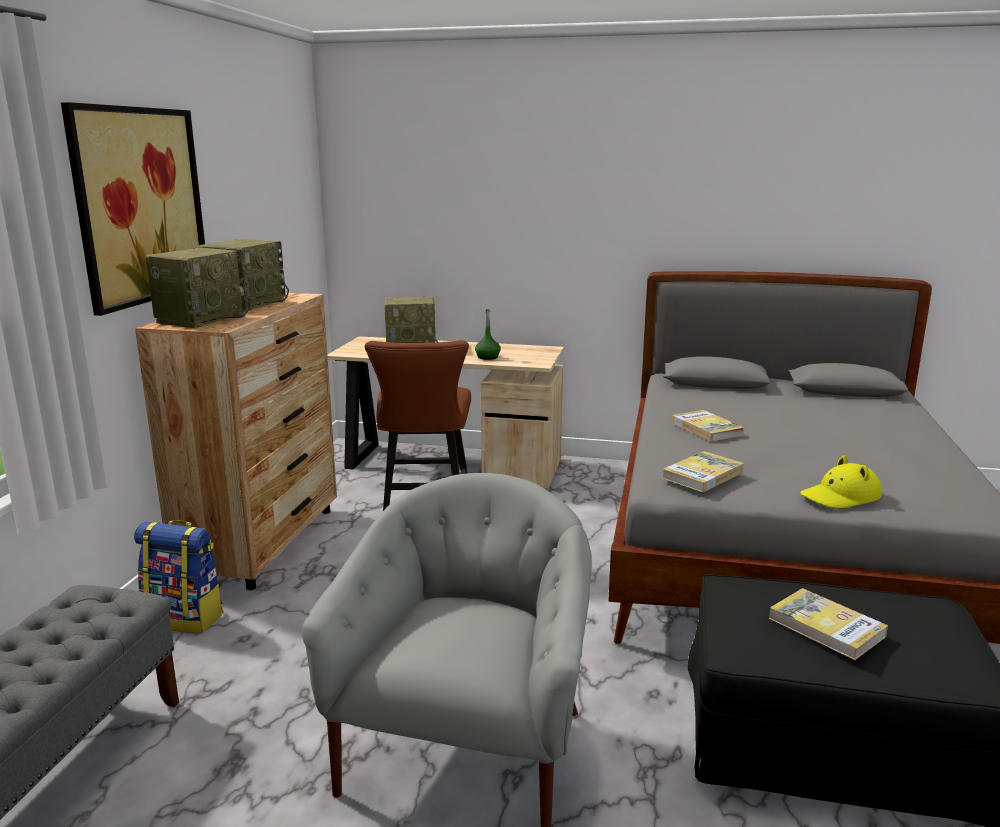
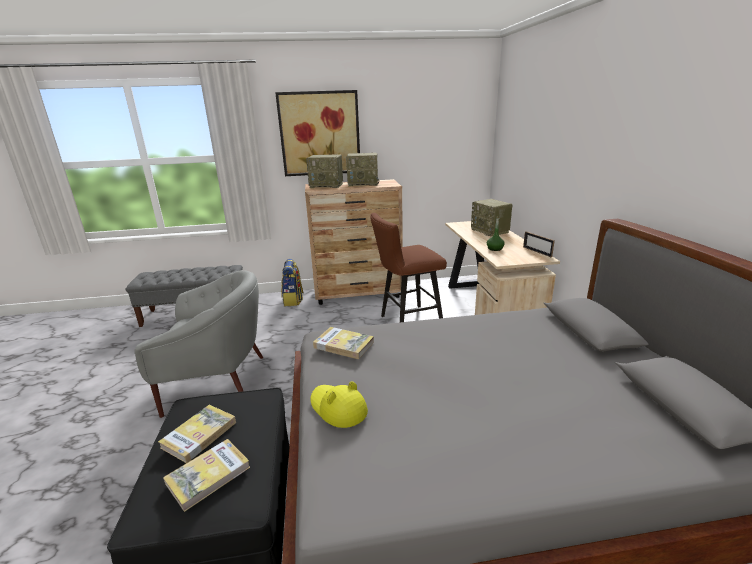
camera: 70 degrees right, 5 degrees up
(523, 346) = (537, 252): none -> picture frame
(706, 429) = (450, 338): book -> book (208, 475)

